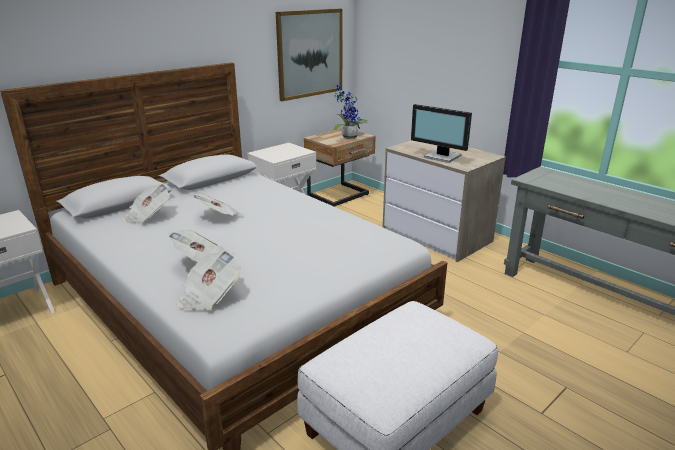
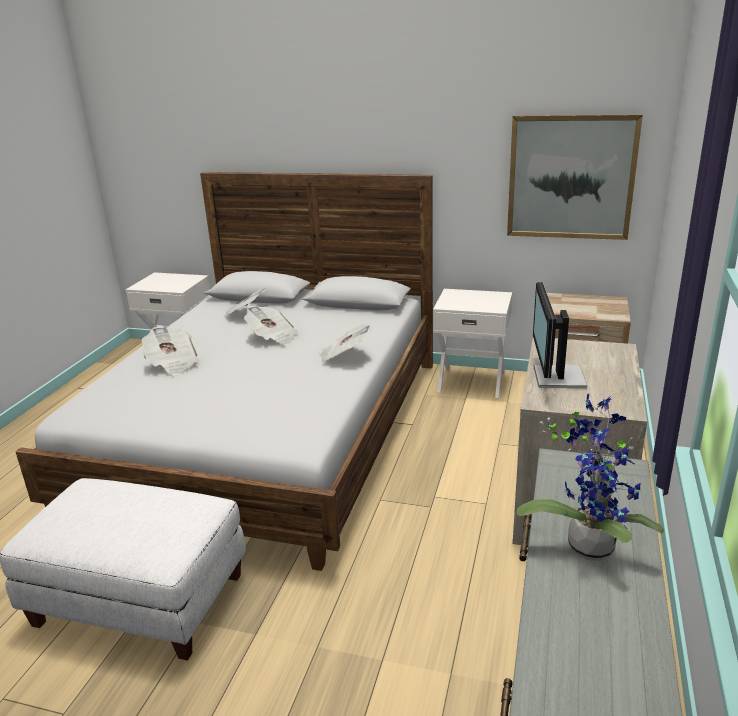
camera: 60 degrees right, 0 degrees up
(209, 296) = (118, 388): newspaper -> newspaper (344, 356)
(348, 137) = (590, 310): potted plant -> potted plant (589, 543)

